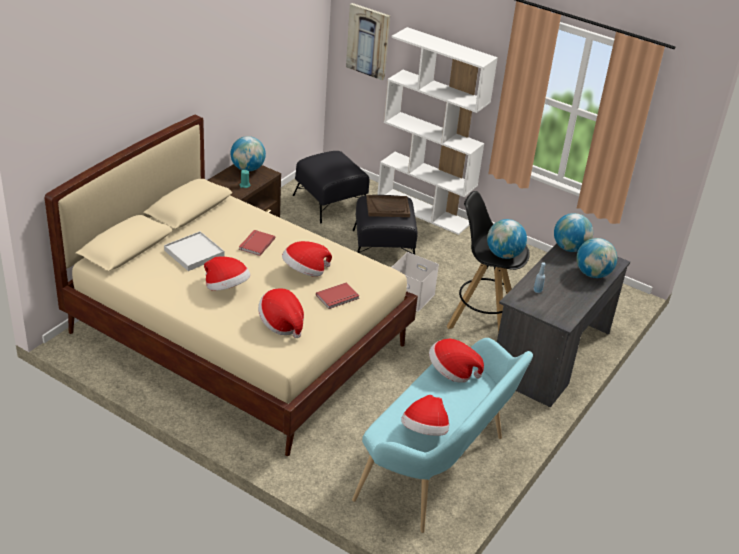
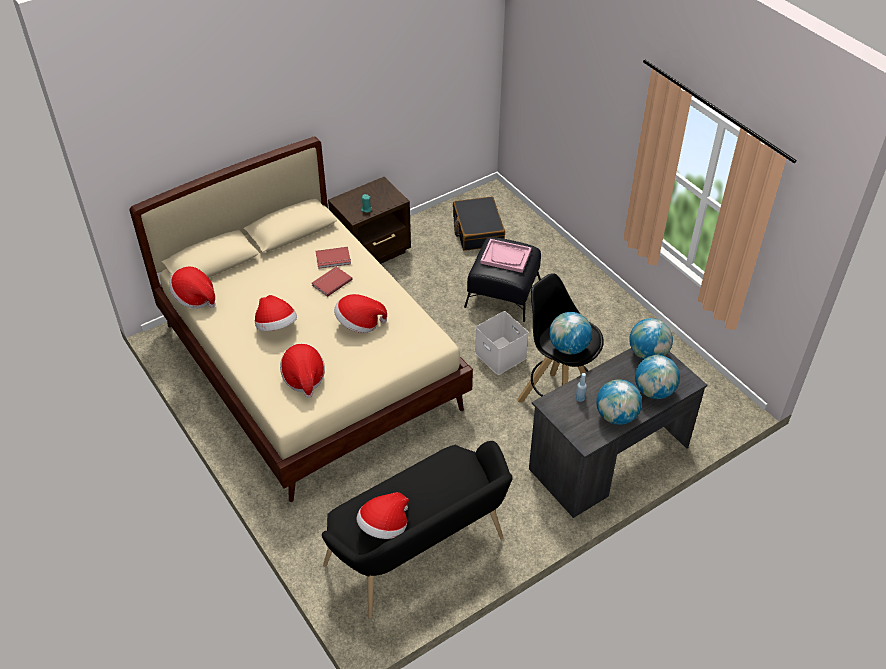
camera: 25 degrees right, 10 degrees up
(194, 253) = (269, 281): white tray -> none
(248, 169) = (380, 190): globe -> globe (616, 416)
(330, 202) = (477, 231): black ottoman -> black suitcase
(338, 297) = (374, 360): red book -> red book (333, 259)
(368, 41) = (532, 72): picture -> none
(388, 207) = (506, 257): brown tray -> pink tray
(424, 211) = (568, 259): white bookcase -> none
(438, 470) = (421, 556): turquoise bench -> black bench
(452, 372) = (449, 467): hat -> hat (195, 297)

